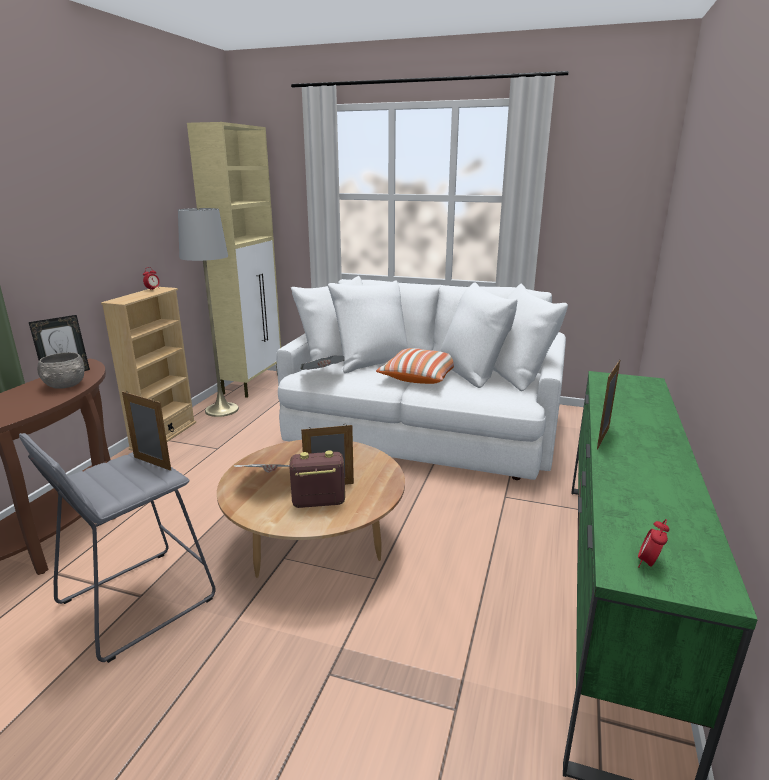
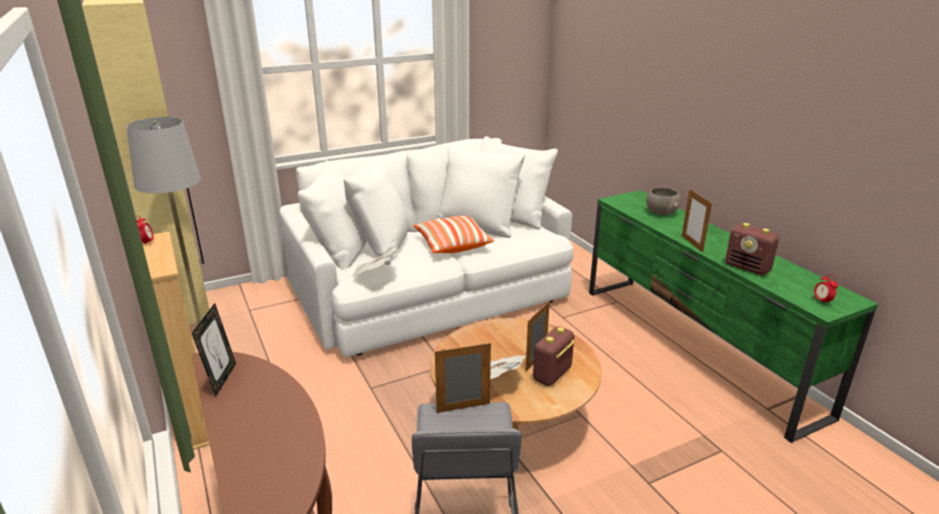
camera: 45 degrees left, 5 degrees up
(65, 385) = (261, 388): grey bowl -> grey bowl (661, 212)
(622, 485) = (748, 268): none -> radio

